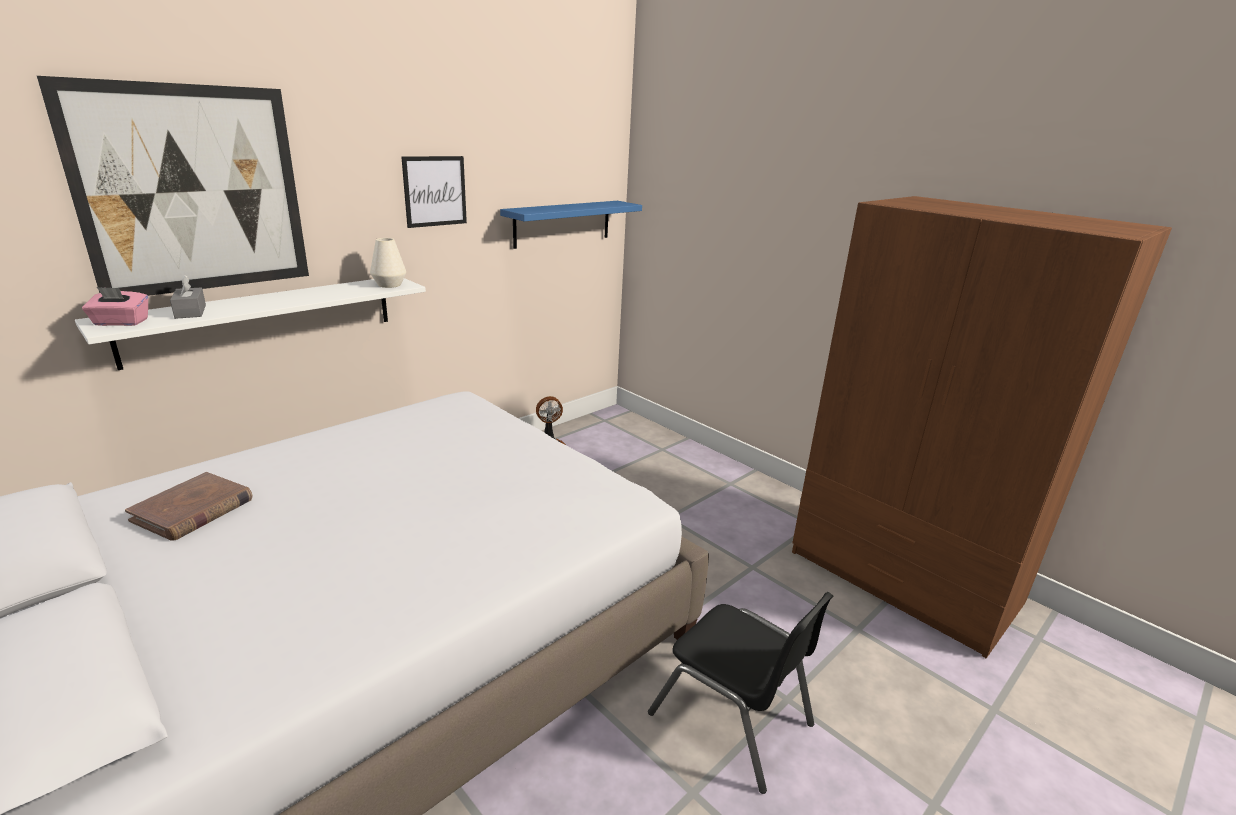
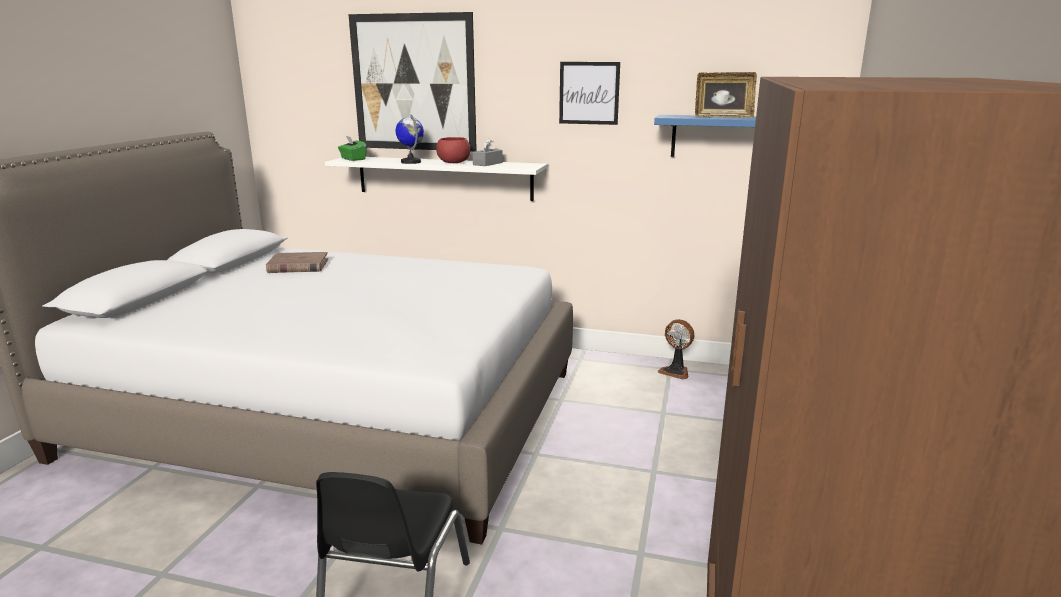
camera: 60 degrees right, 5 degrees down
(121, 322) = (353, 159): pink tissue box -> green tissue box
(190, 311) = (389, 160): grey tissue box -> grey tissue box (487, 163)
(238, 307) = (411, 162): none -> globe
(296, 296) = (453, 162): none -> red bowl
(389, 285) = (519, 166): white vase -> none
(563, 207) = (723, 117): none -> picture frame

